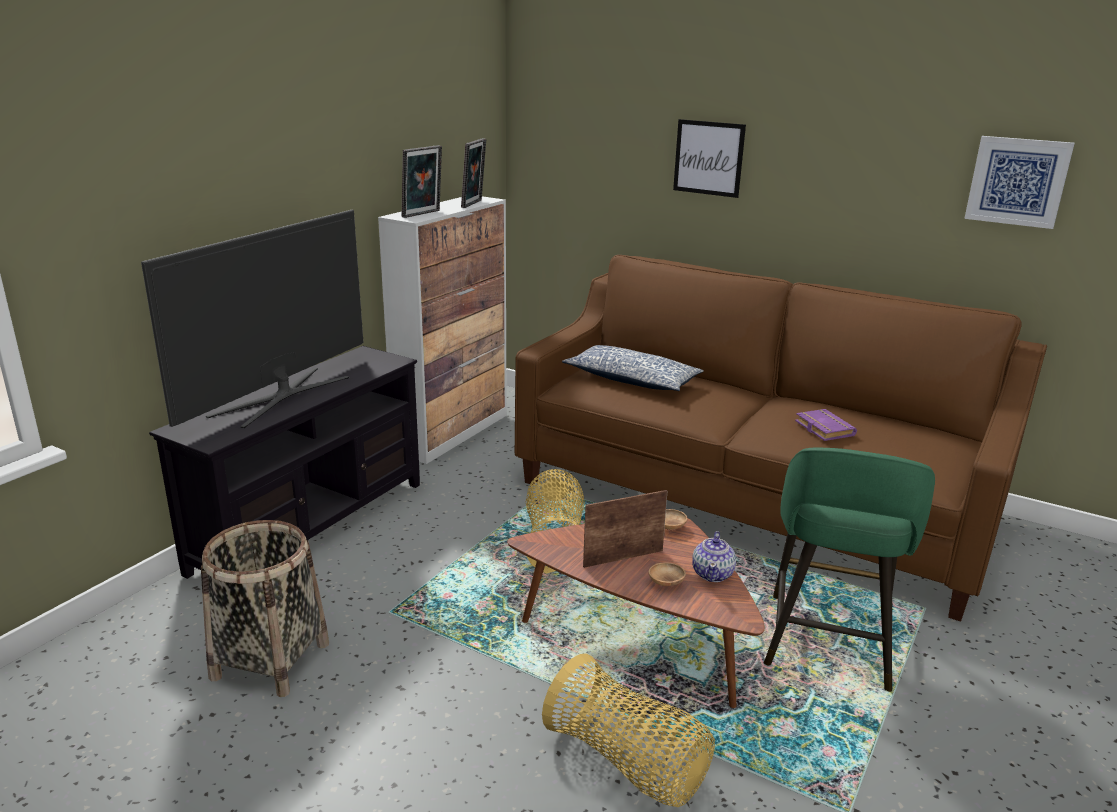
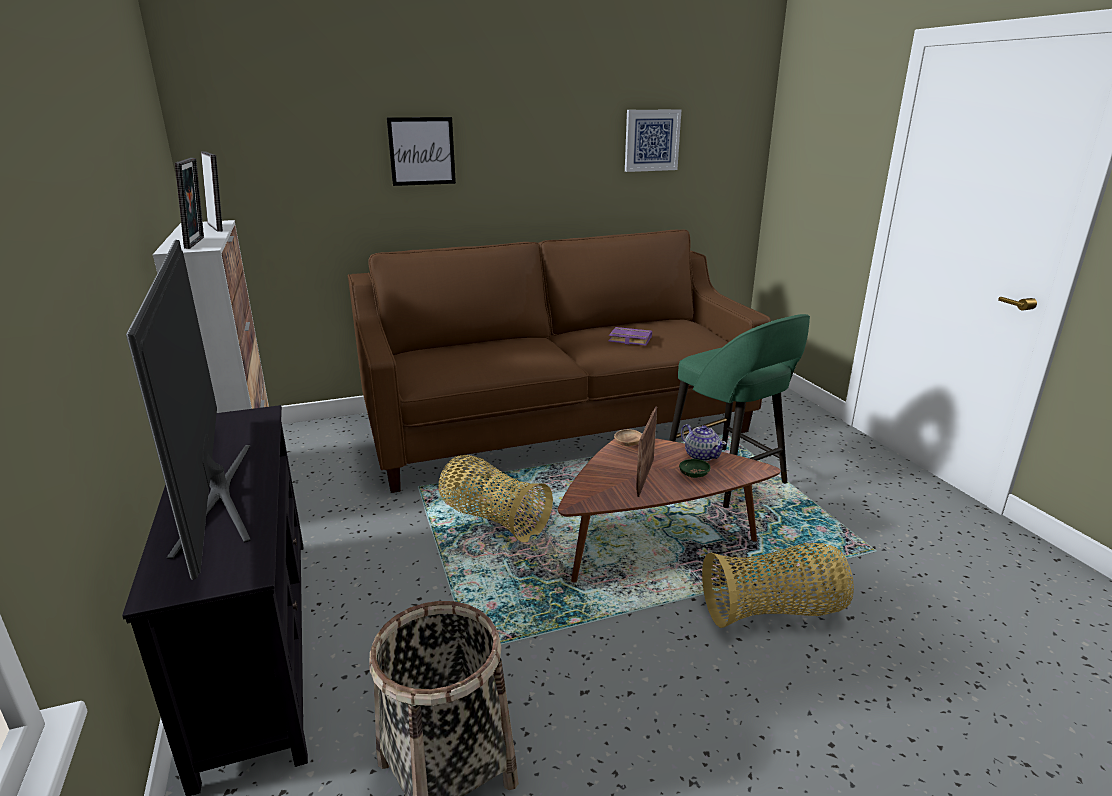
camera: 50 degrees left, 0 degrees up
(632, 380) = (460, 357): pillow -> none
(666, 583) = (694, 475): brown bowl -> green bowl

